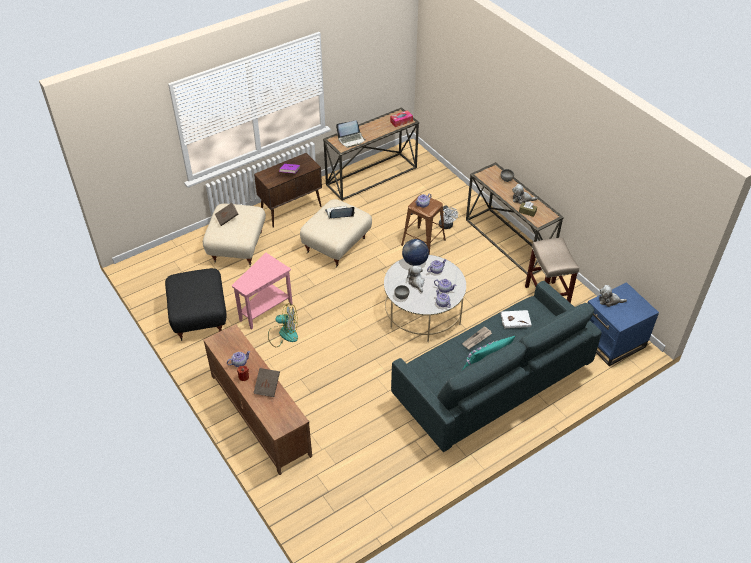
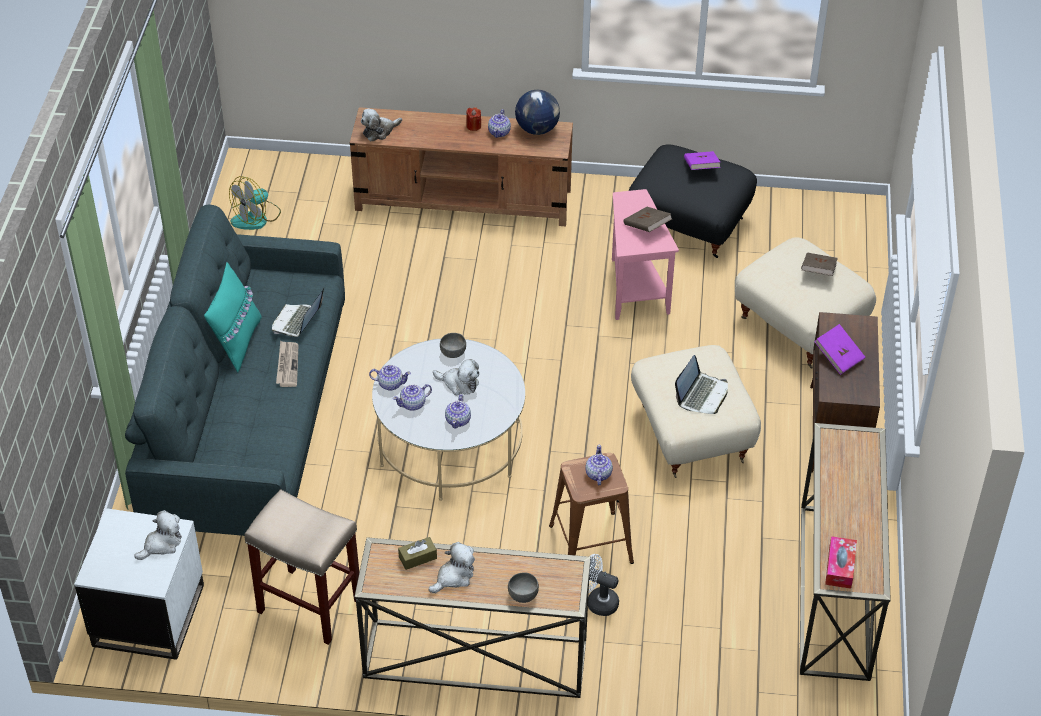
camera: 130 degrees right, 0 degrees up
(185, 290) = (701, 168): none -> purple book
(267, 386) = (436, 136): brown book -> brown book (647, 227)
(283, 334) = (569, 283): fan -> fan (256, 217)
(287, 414) = (379, 131): none -> plush toy
(351, 140) = (845, 462): laptop -> laptop (297, 321)
(414, 261) = (502, 409): globe -> globe (537, 129)
(515, 320) = (268, 427): white book -> none
(612, 342) = (147, 615): blue side table -> white side table

